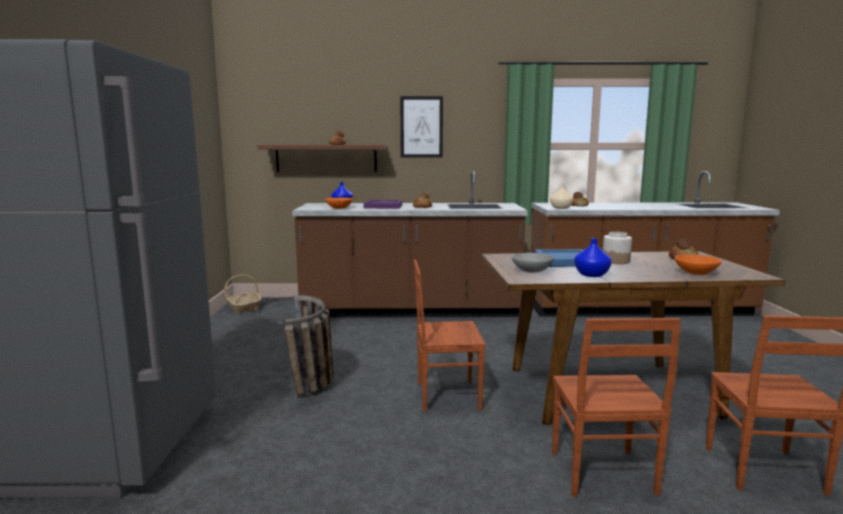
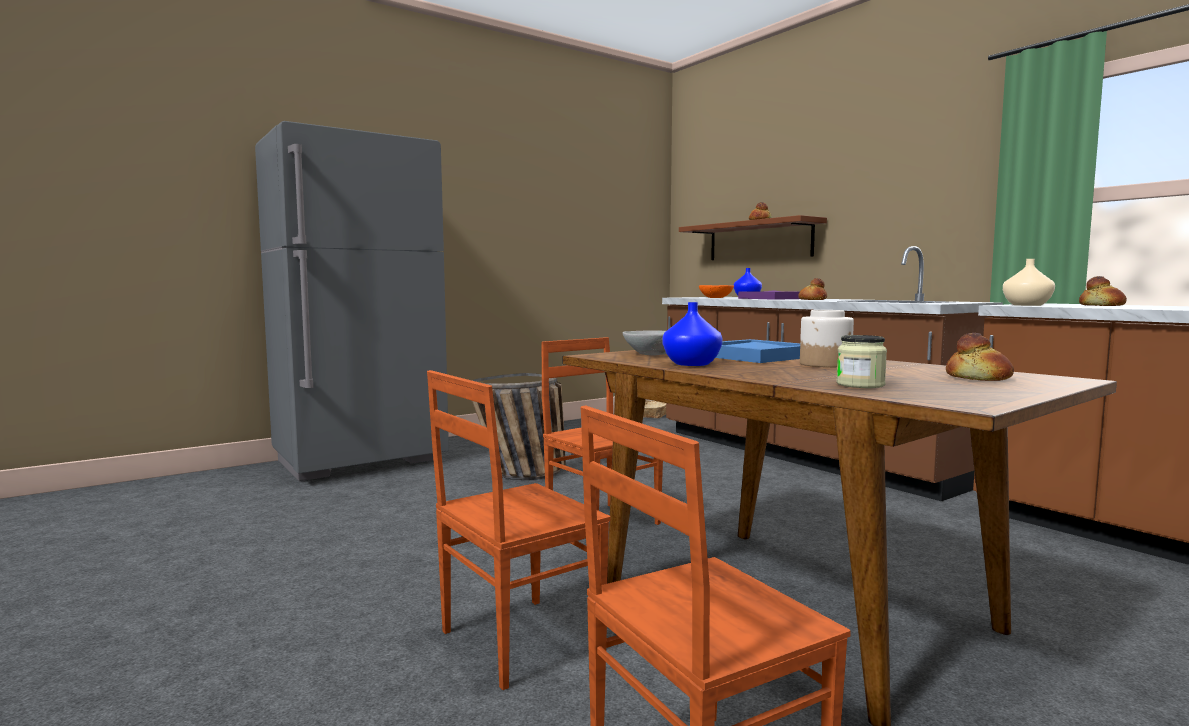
camera: 55 degrees right, 5 degrees down
(421, 127) = (874, 186): picture -> none
(696, 273) = (860, 385): orange bowl -> jar

